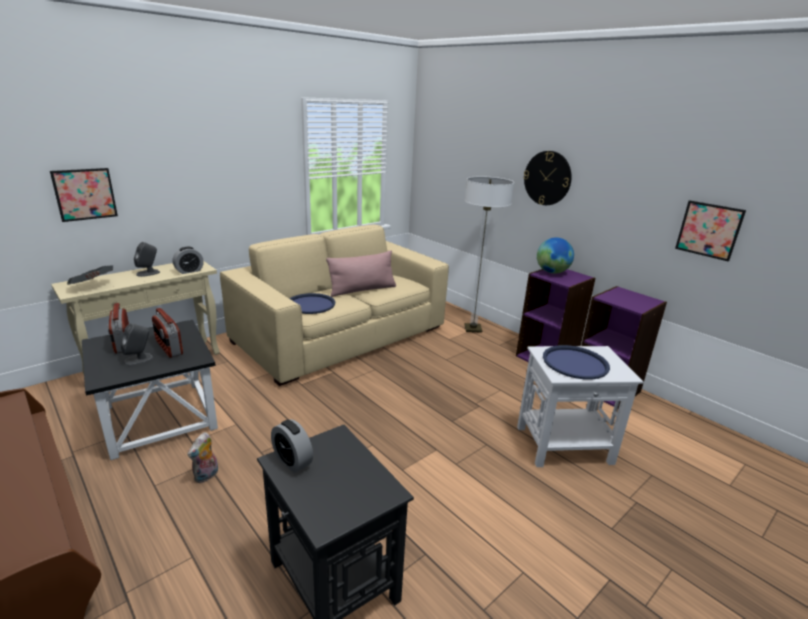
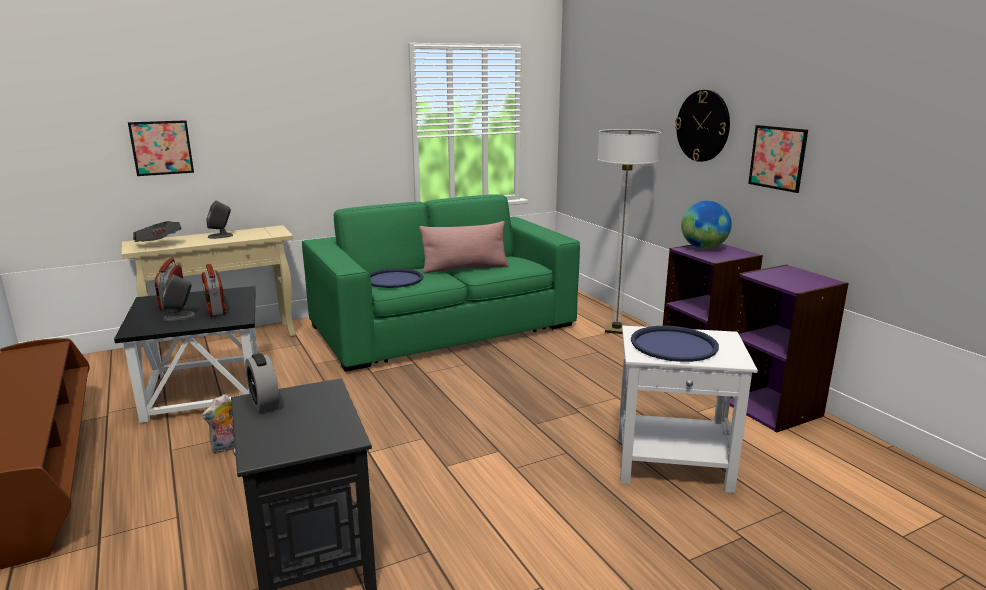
camera: 15 degrees right, 5 degrees down
(189, 271) = (263, 235): alarm clock -> none
(341, 334) = (443, 326): beige sofa -> green sofa
(709, 230) = (897, 178): picture -> picture (777, 158)

